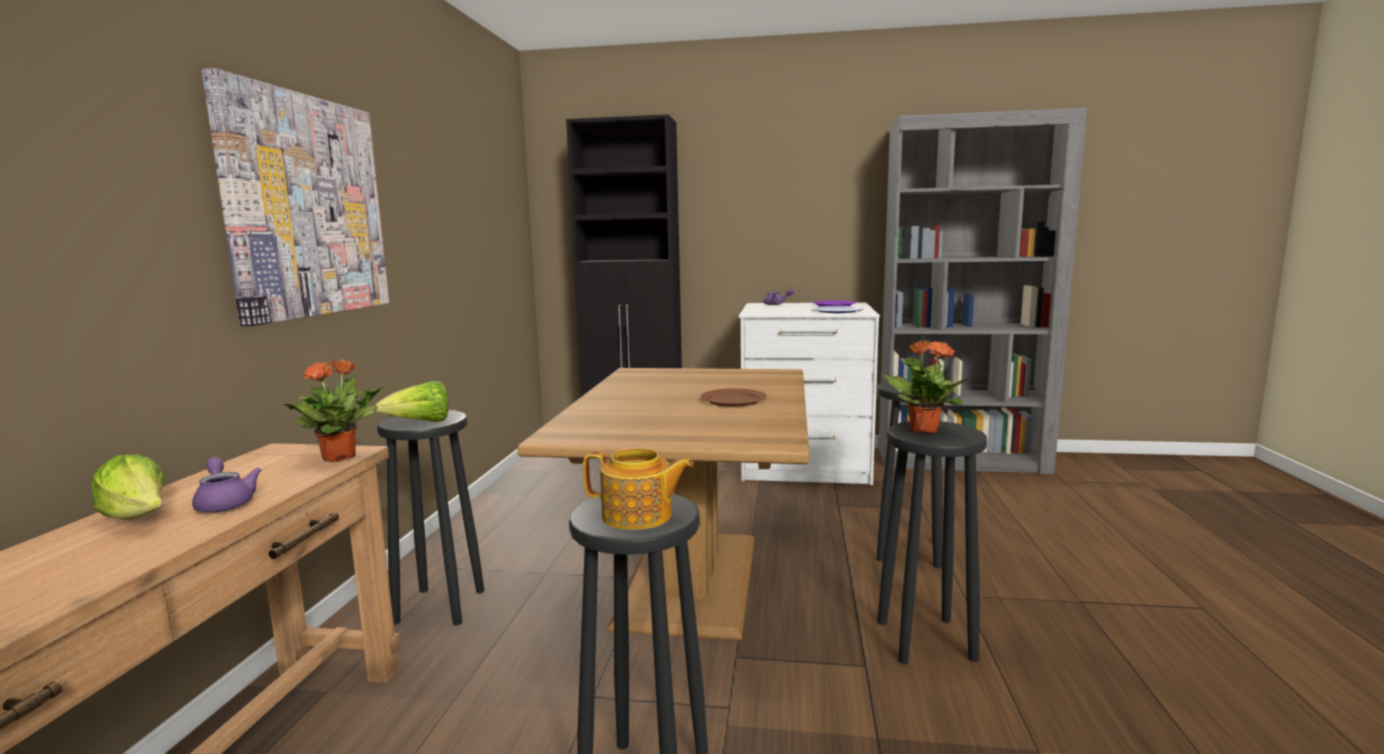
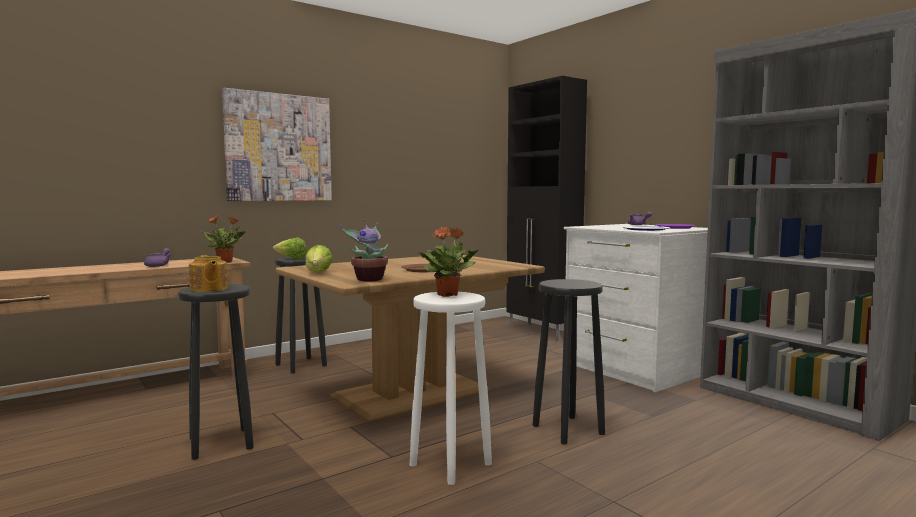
camera: 45 degrees right, 5 degrees down
(139, 519) = (134, 264): lettuce -> lettuce (318, 273)
(765, 431) = (369, 279): none -> potted plant
(926, 641) = (449, 464): black stool -> white stool

